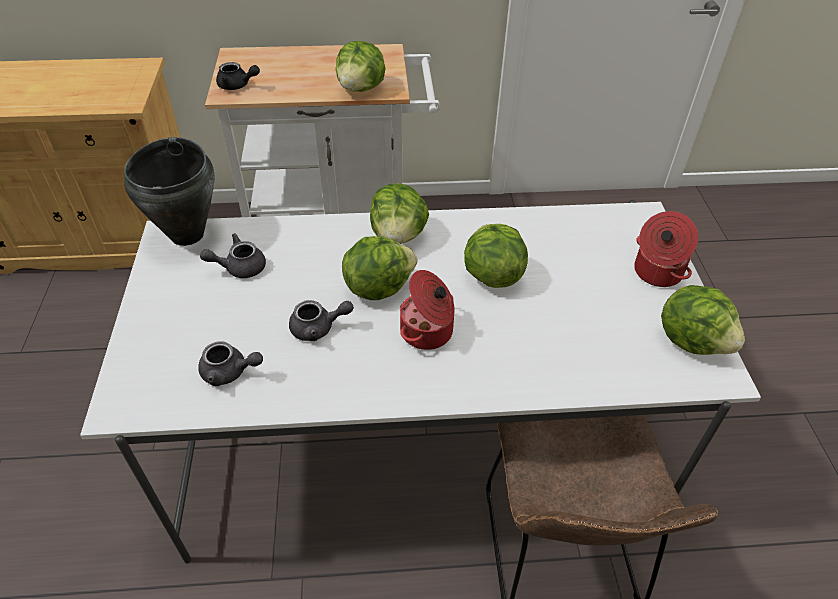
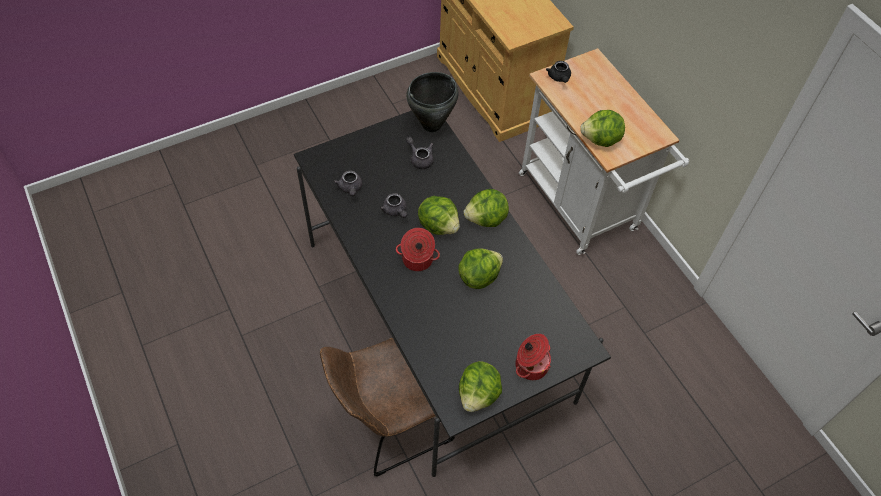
camera: 65 degrees right, 10 degrees up
(416, 434) = (437, 320): white dining table -> black dining table

